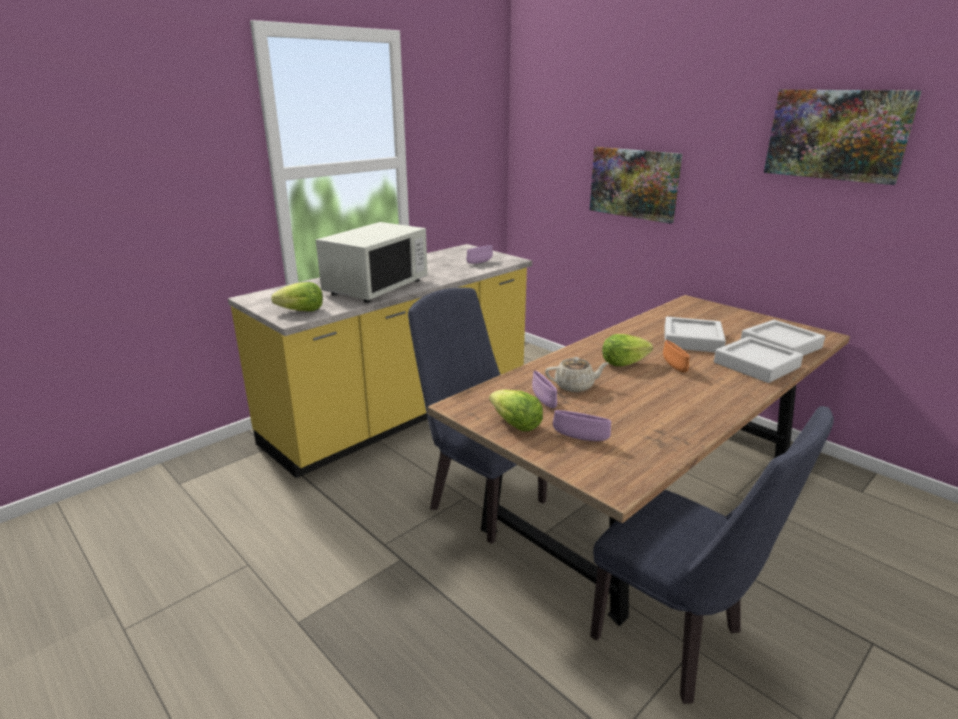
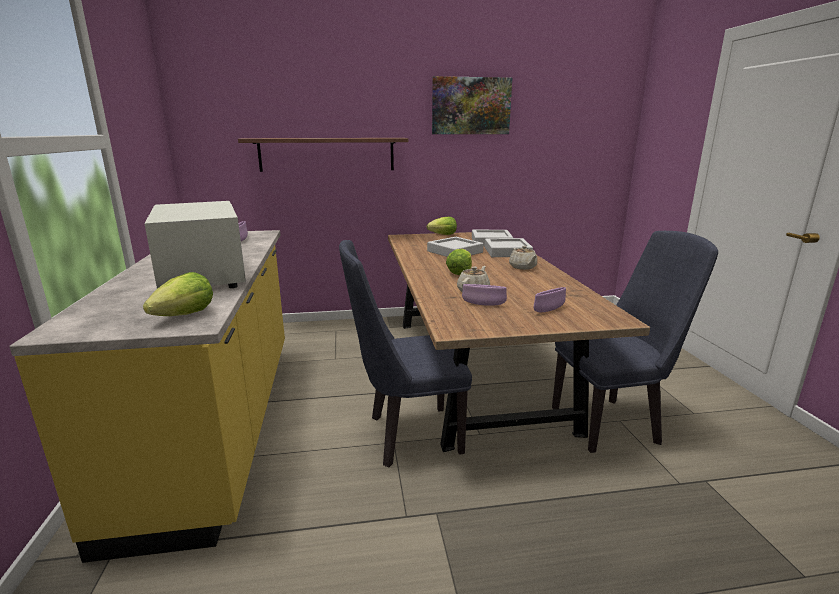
camera: 55 degrees left, 5 degrees down
(516, 425) = (509, 321): lettuce -> lettuce (443, 235)
(634, 183) = (327, 154): picture -> shelf
(674, 367) = (483, 265): orange bowl -> none
(710, 389) = (523, 267): none -> beige teapot

